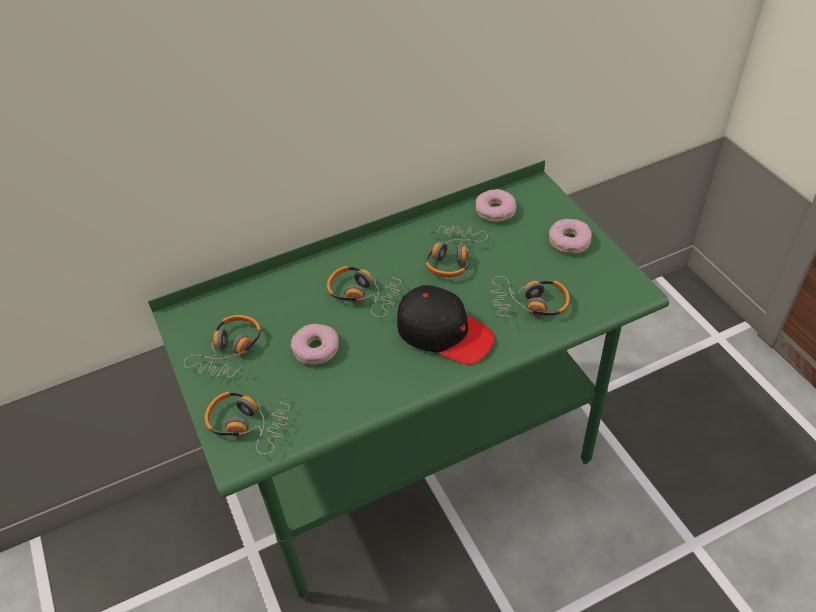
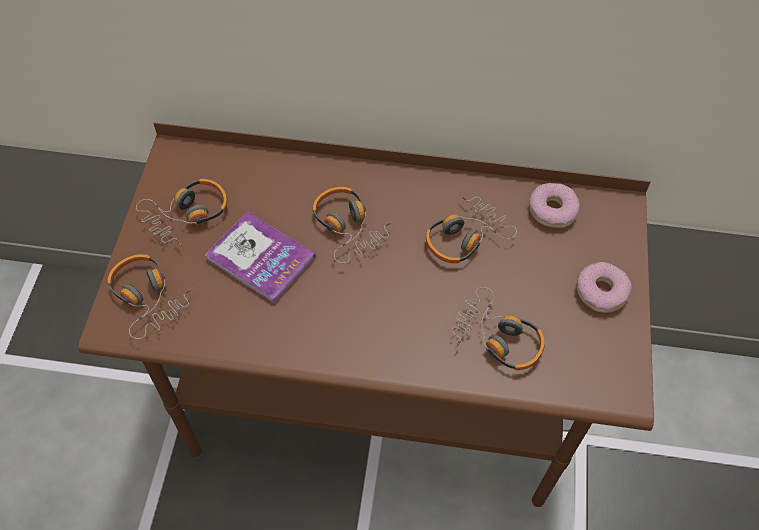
camera: 30 degrees right, 10 degrees up
(316, 349) = (260, 258): donut -> book
(418, 466) = (376, 403): green desk -> brown desk
(444, 333) = (388, 316): black cap -> none

